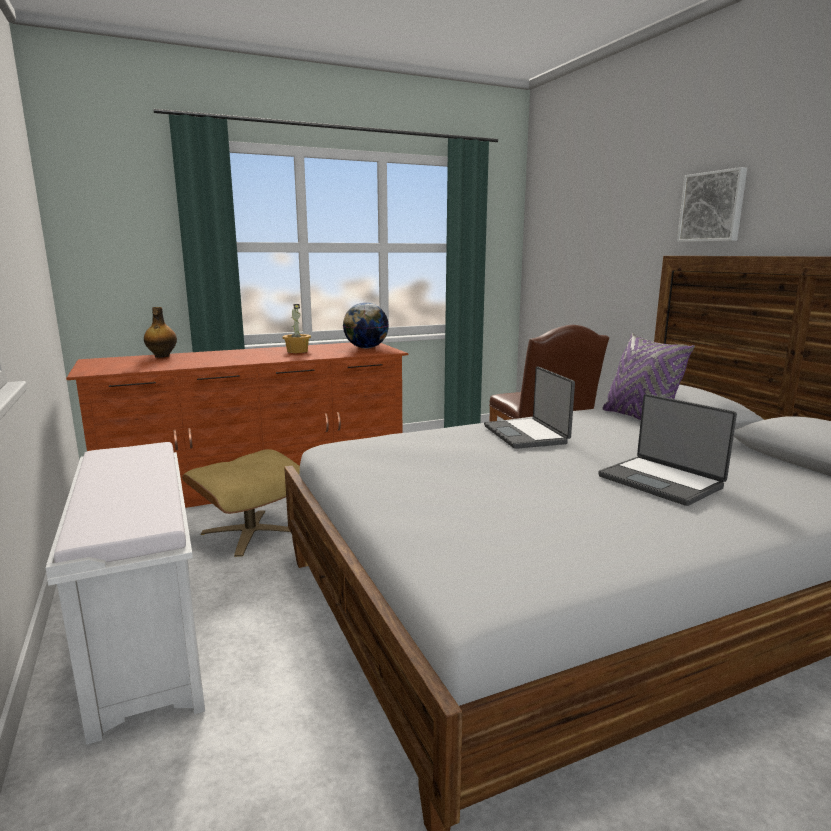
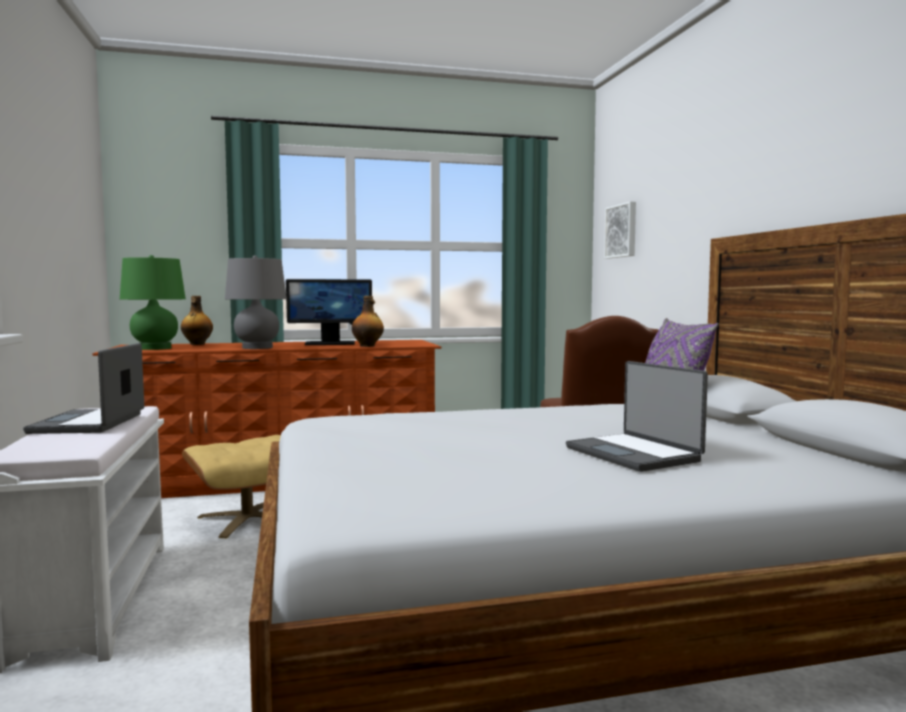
camera: 10 degrees right, 10 degrees down
(126, 366) = (155, 348): none -> green table lamp
(233, 361) = (257, 347): none -> grey table lamp
(297, 351) = (330, 343): potted plant -> monitor
(339, 355) = (368, 346): none -> bottle
(366, 348) = (403, 343): globe -> none
(527, 435) = (524, 417): laptop -> laptop (91, 423)
(712, 207) = (755, 182): picture -> picture (622, 231)

